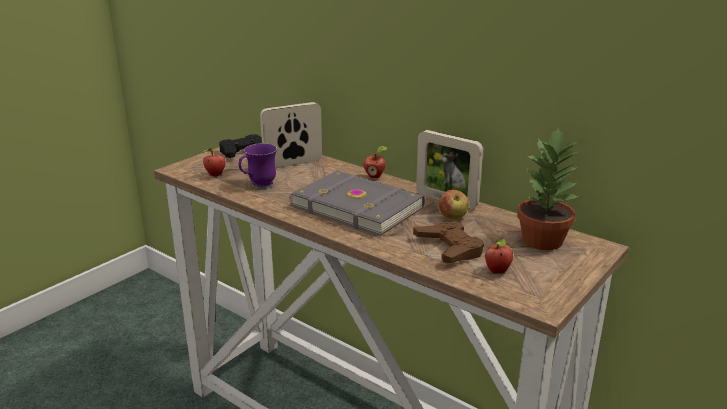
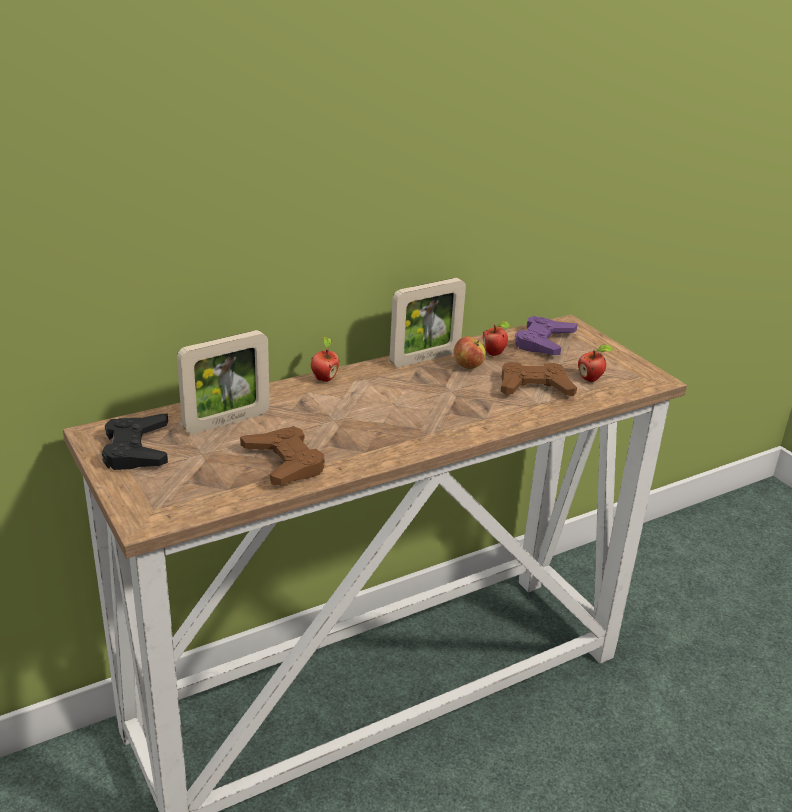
camera: 70 degrees left, 5 degrees up
(215, 175) = (209, 490): apple -> apple (494, 353)
(258, 186) = (284, 462): purple mug -> brown game controller
(293, 163) = (227, 421): picture frame -> picture frame turned 120 degrees counterclockwise
(358, 206) = (402, 409): grey book -> none
(543, 240) = (543, 342): potted plant -> purple game controller

